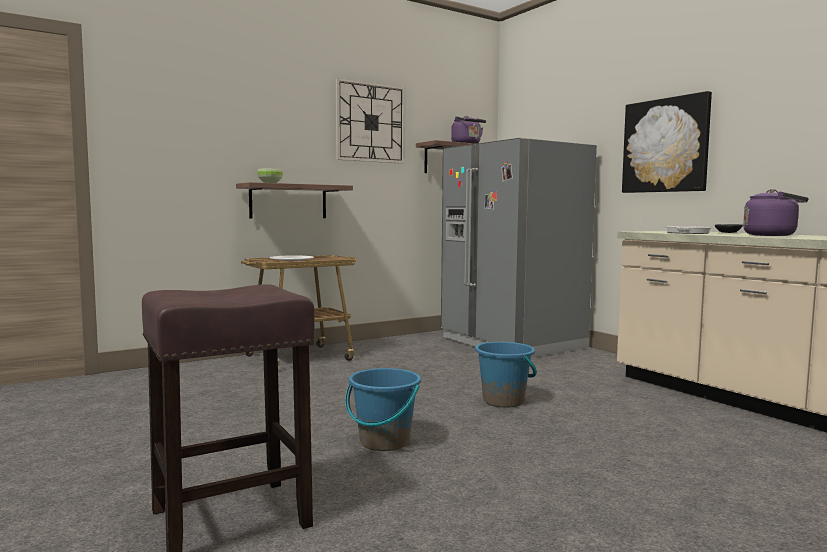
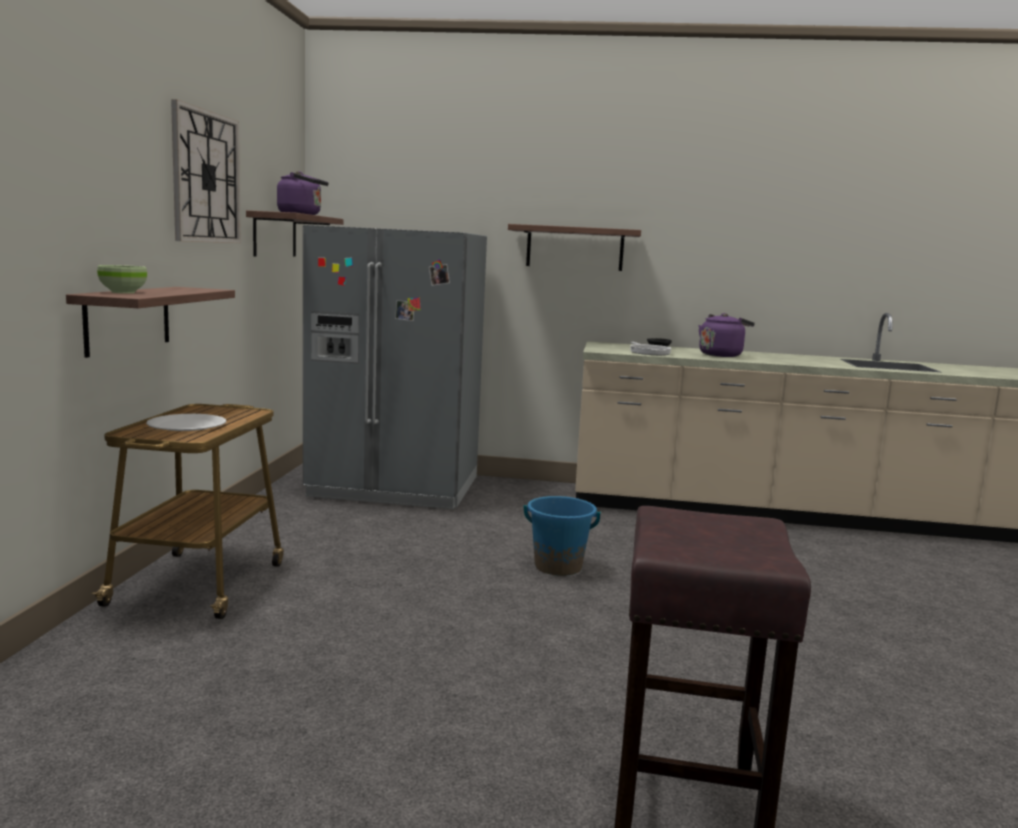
camera: 50 degrees left, 5 degrees up
(384, 442) = (585, 656): blue bucket -> none
(665, 145) = (575, 248): picture -> shelf

